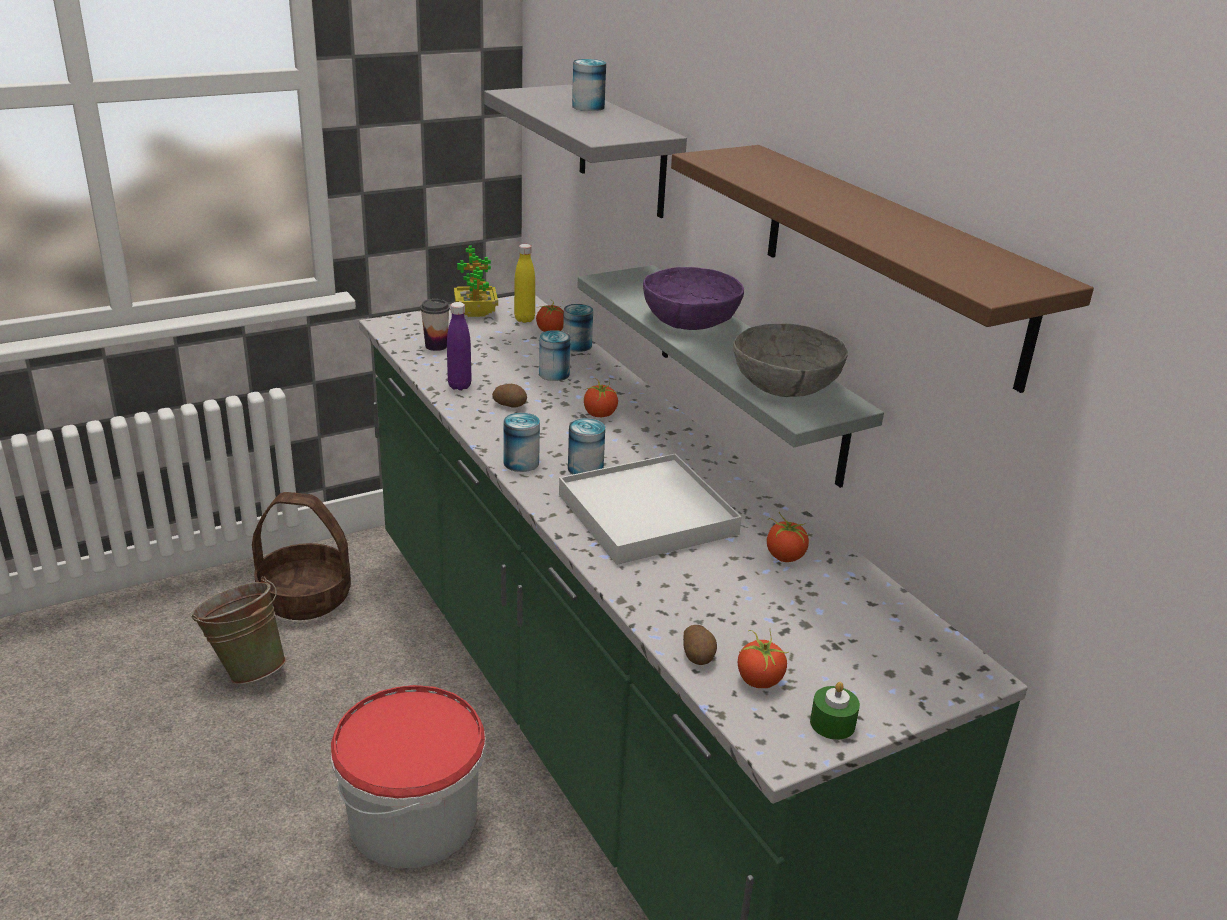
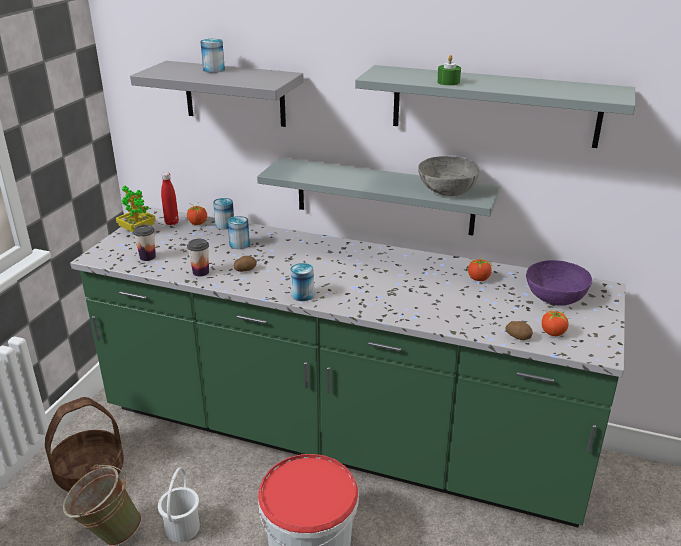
camera: 40 degrees left, 0 degrees up
(312, 710) = (181, 528): none -> white bucket
(459, 386) = (201, 272): purple bottle -> cup
(524, 319) = (172, 222): yellow bottle -> red bottle
(585, 468) = (336, 283): can -> none
(599, 414) = (297, 254): tomato -> none
(647, 514) = (398, 289): white tray -> none
(689, 320) = (353, 177): purple bowl -> purple bowl (555, 296)
(832, 723) = (599, 333): green candle -> green candle (448, 82)
(890, 261) = (494, 106): brown shelf -> grey shelf

